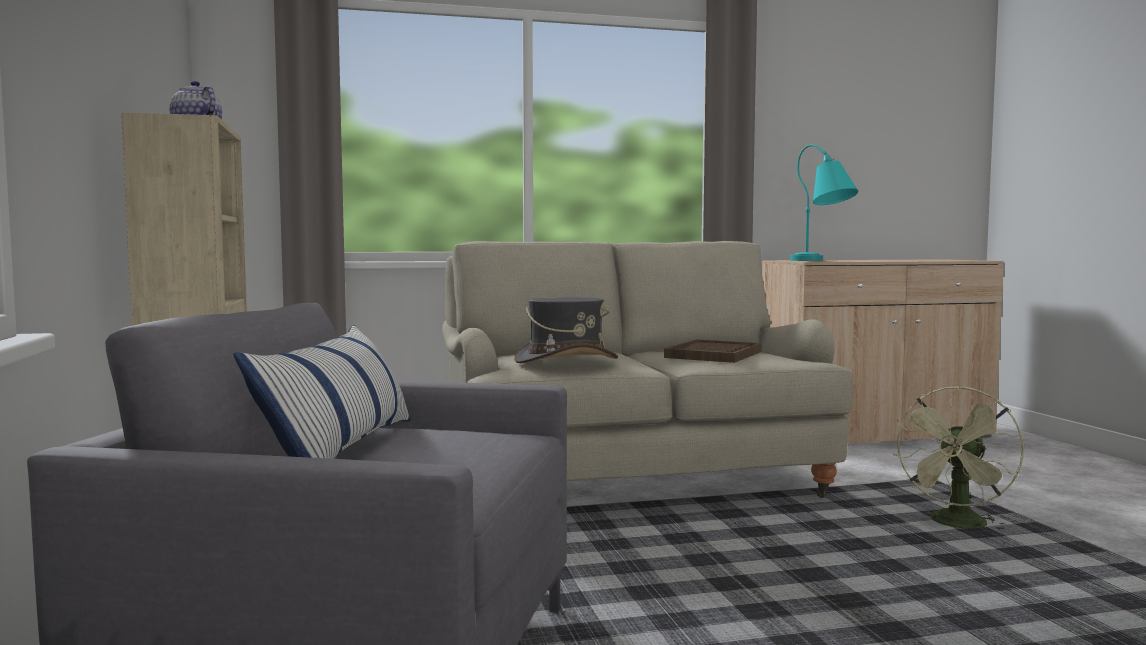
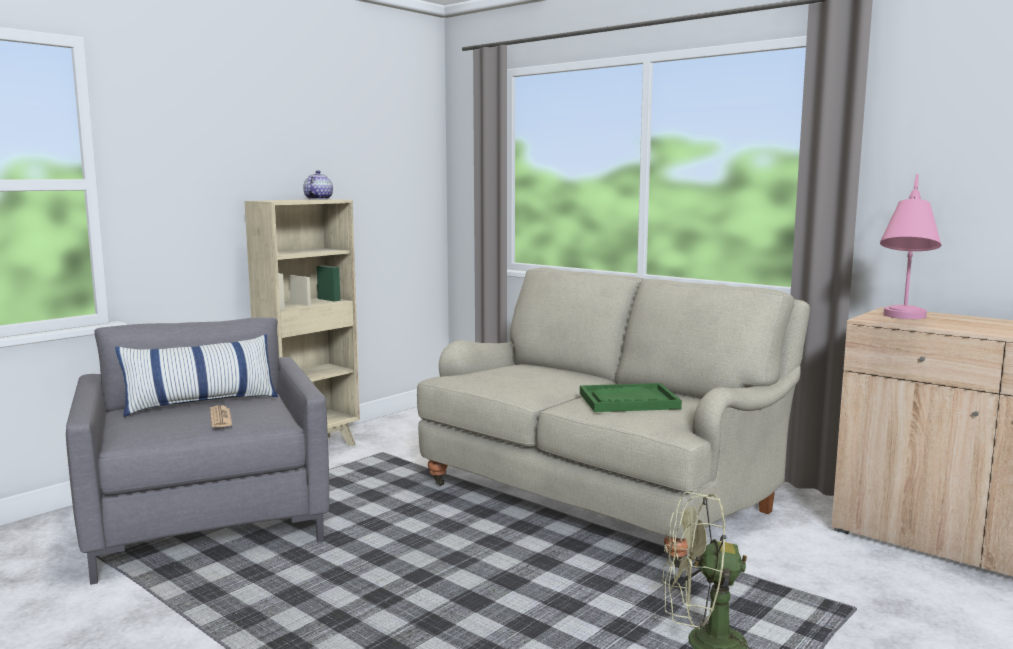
camera: 55 degrees right, 5 degrees up
(462, 447) = (220, 418): none -> newspaper
(566, 360) = (494, 378): grey hat -> none
(714, 354) = (628, 401): brown tray -> green tray
(822, 261) = (902, 319): turquoise table lamp -> pink table lamp

